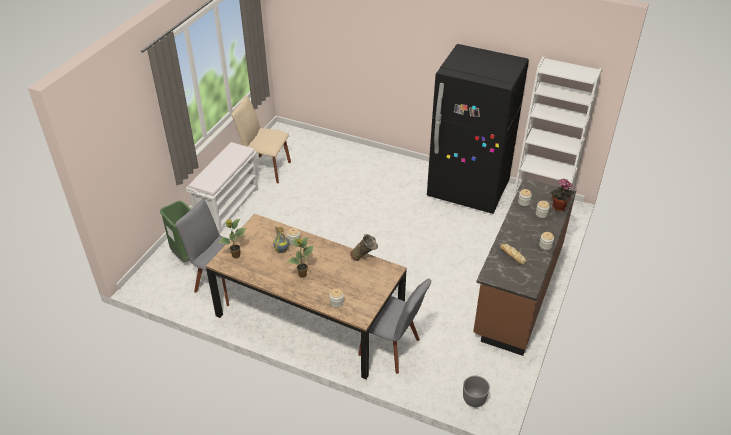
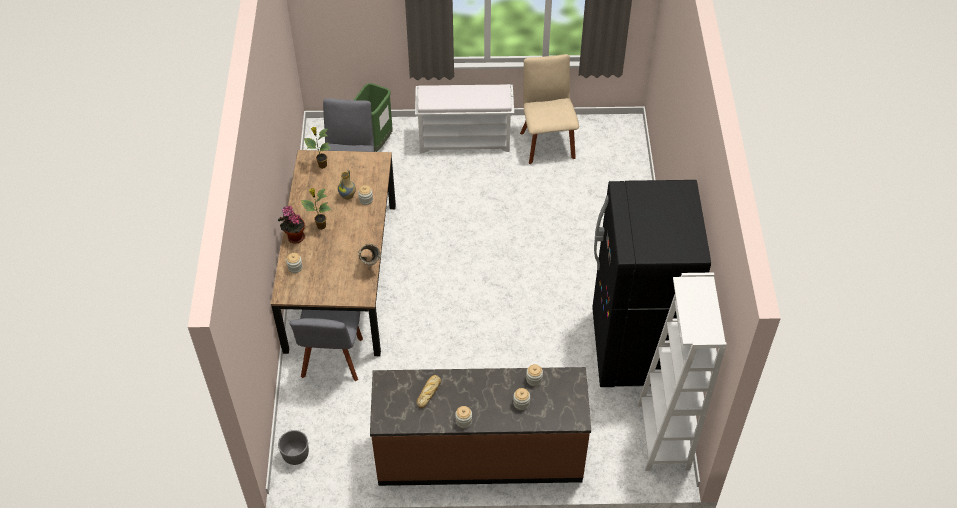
camera: 65 degrees right, 10 degrees up
(558, 208) = (544, 418): potted plant -> potted plant (294, 237)

